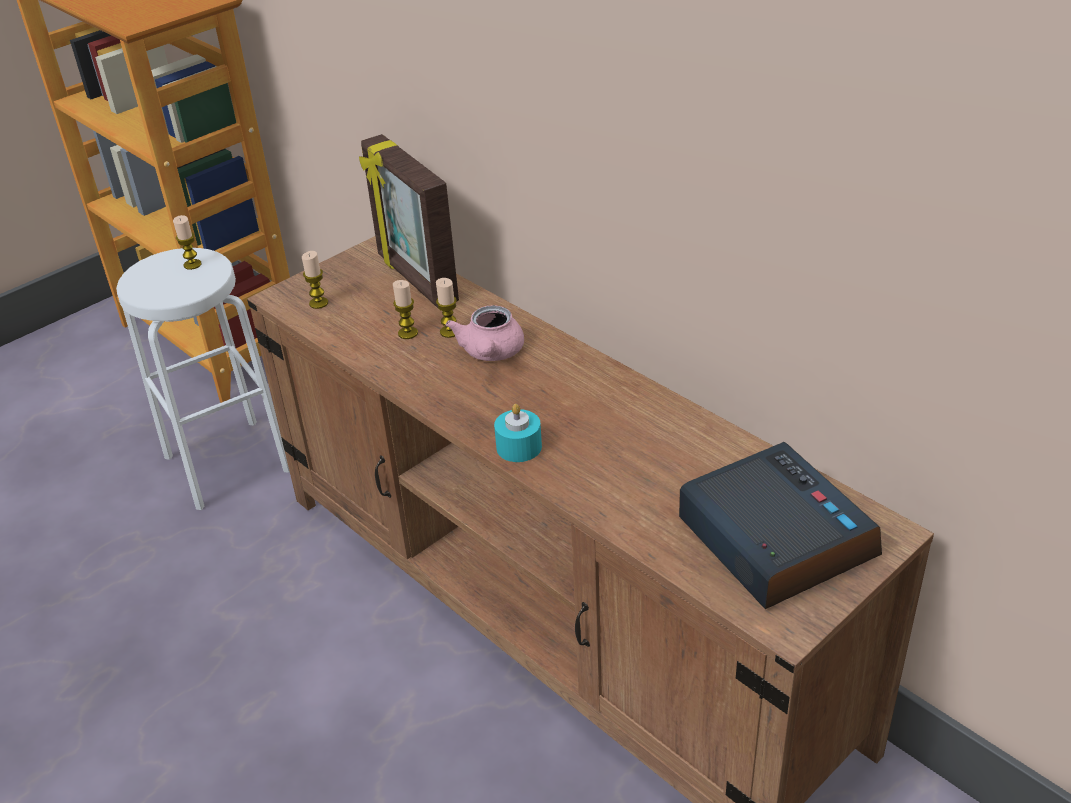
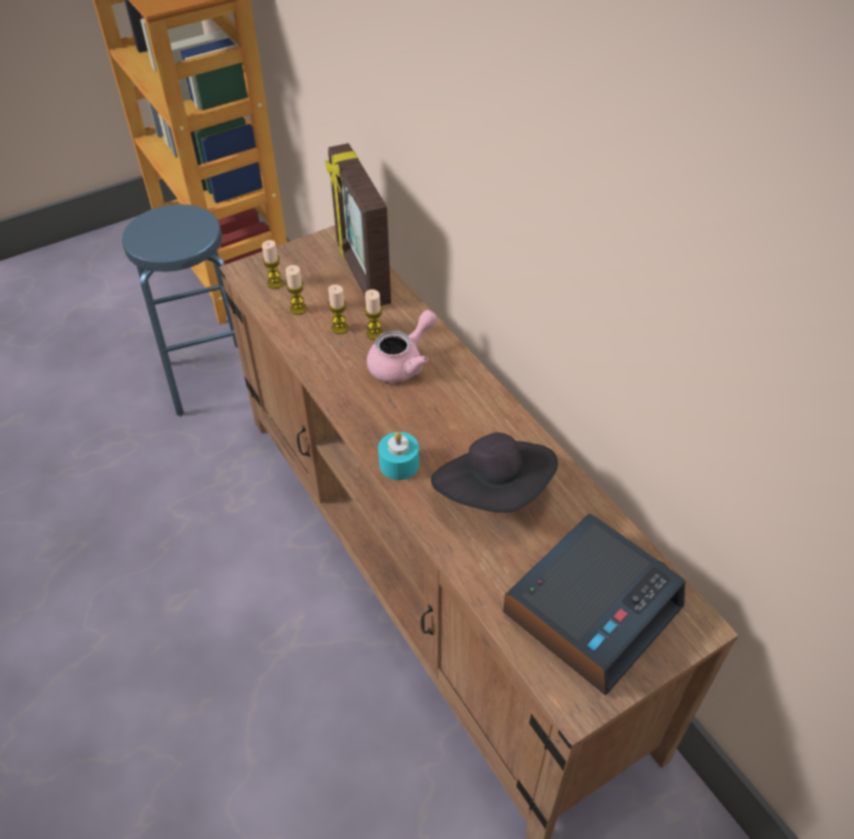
camera: 10 degrees right, 10 degrees up
(192, 265) = (188, 222): candle -> candle (298, 309)
(228, 463) = (210, 378): white stool -> blue stool
(490, 354) = (402, 363): pink teapot -> pink teapot turned 150 degrees counterclockwise
(632, 454) = (494, 492): none -> black hat
(773, 538) = (592, 608): alarm clock -> alarm clock turned 60 degrees clockwise

